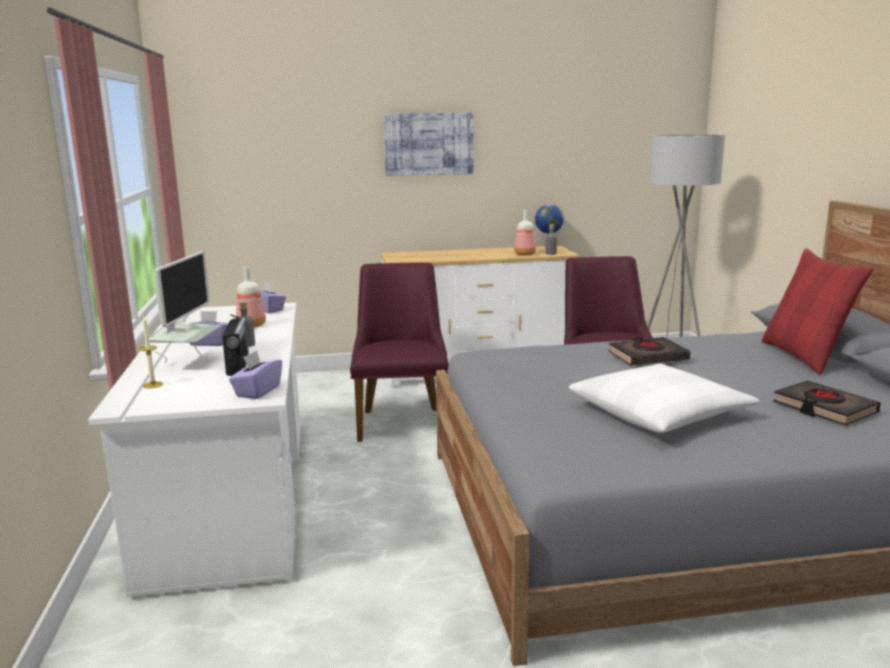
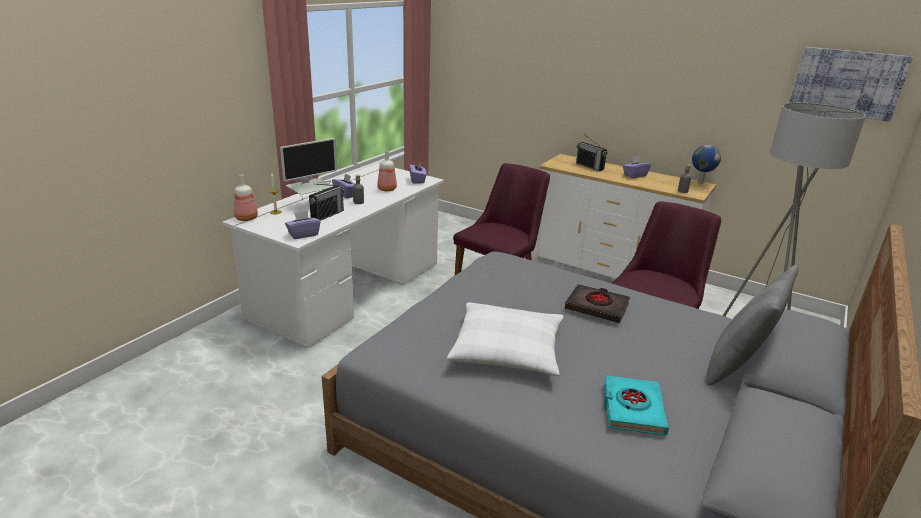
camera: 40 degrees right, 10 degrees up
(428, 144) = (613, 72): picture -> picture (847, 83)
(434, 255) = (589, 166): none -> radio
(488, 252) = (634, 175): none -> purple tissue box
(525, 254) = (659, 186): bottle -> bottle (246, 218)
(804, 356) = (738, 366): red pillow -> grey pillow
(824, 408) = (632, 409): black book -> turquoise book

